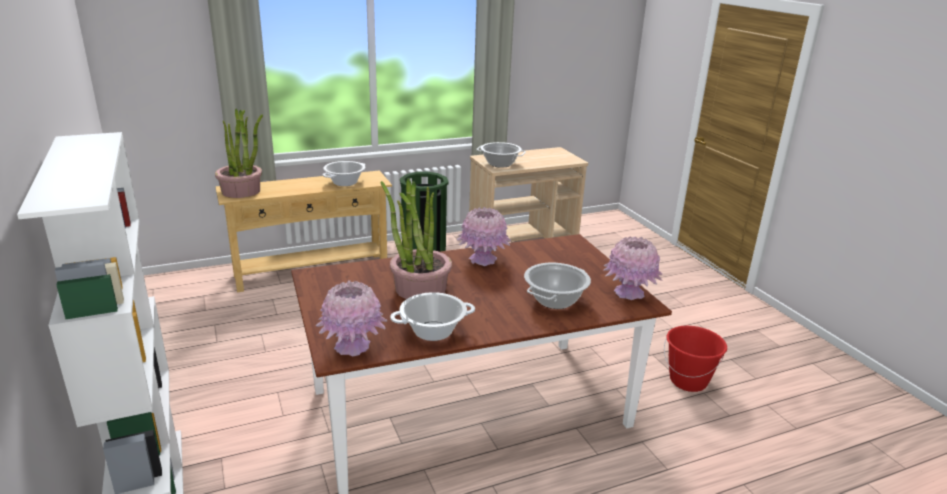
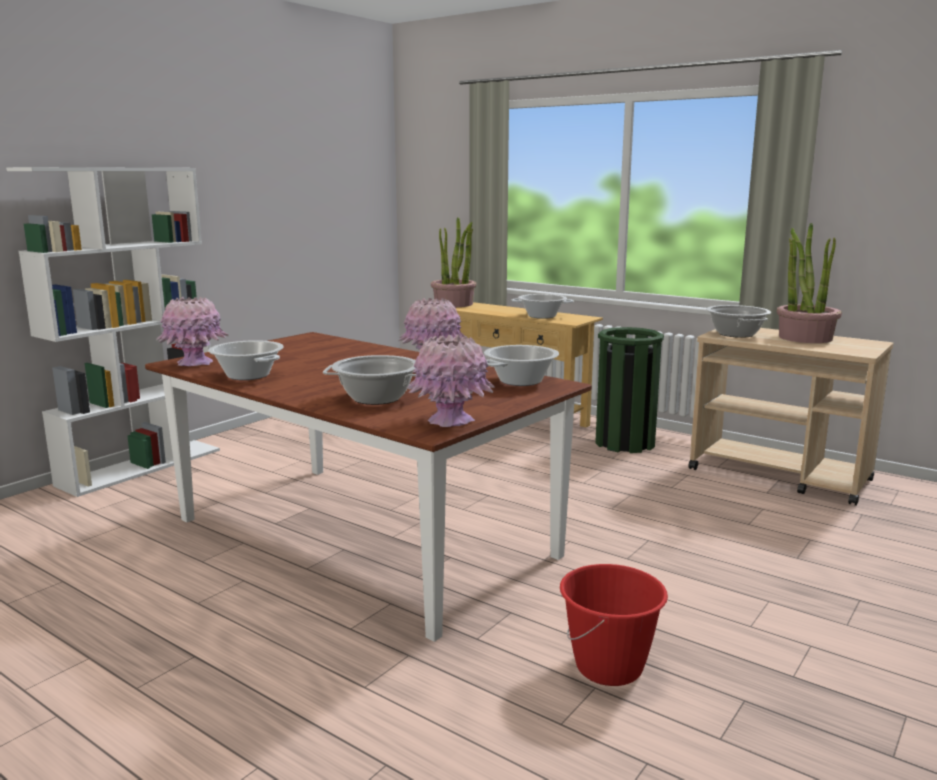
camera: 60 degrees right, 10 degrees down
(420, 288) = (330, 360): potted plant -> potted plant (805, 338)
(555, 248) = (521, 381): none -> cooking pot

